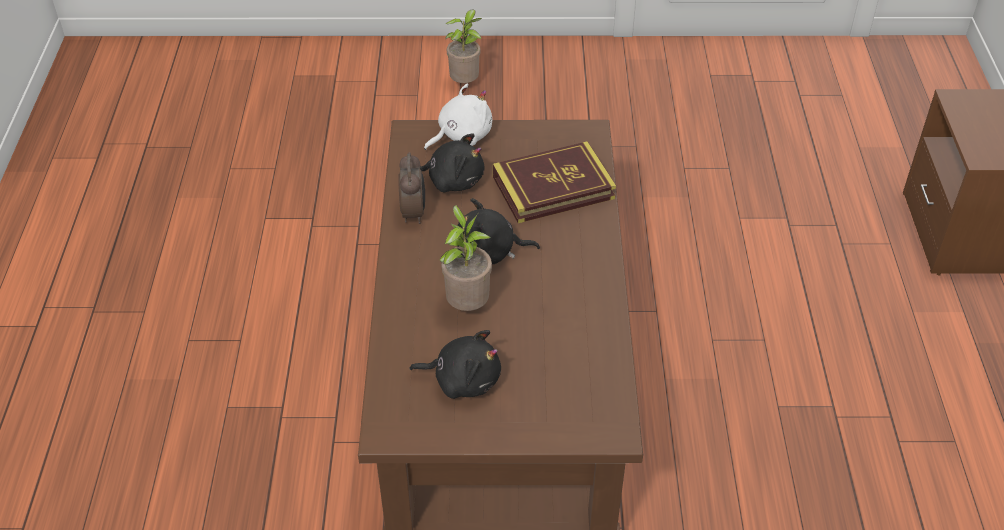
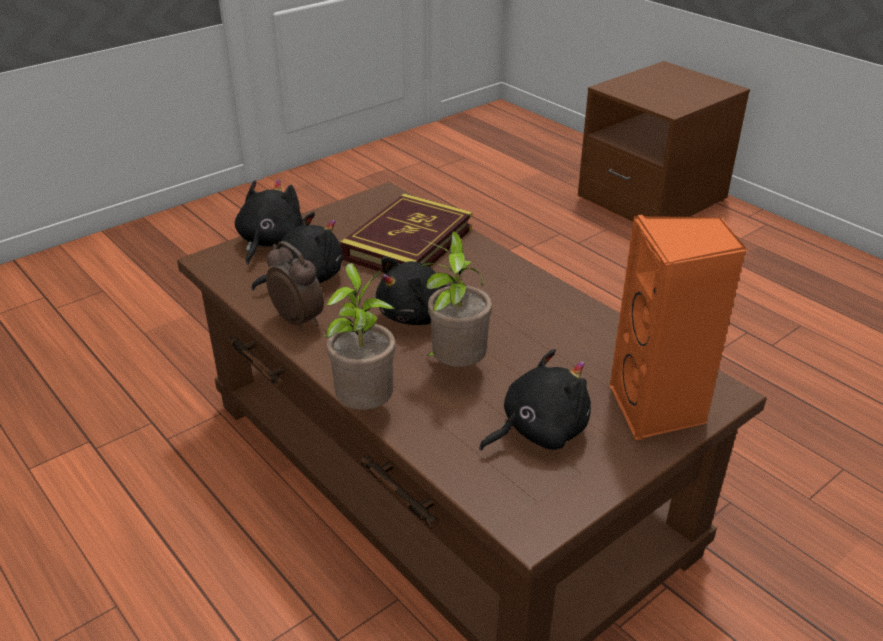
camera: 40 degrees left, 10 degrees down
(461, 136) = (269, 243): white plush toy -> black plush toy
(465, 83) = (144, 263): potted plant -> potted plant (365, 407)
(555, 415) = (658, 409): none -> orange speaker

